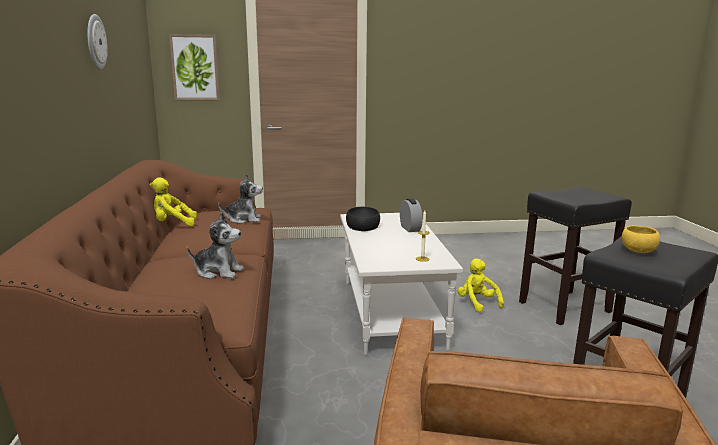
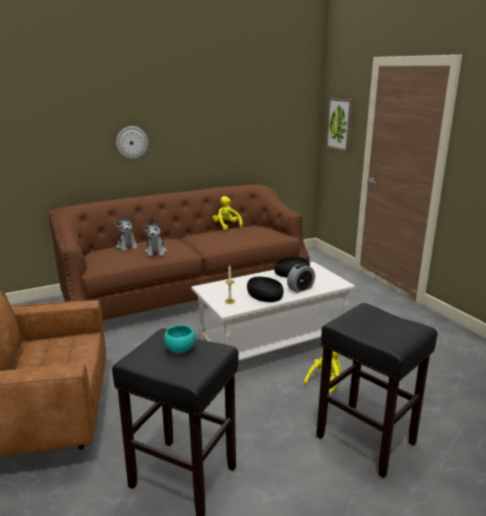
camera: 70 degrees right, 5 degrees up
(95, 42) = (213, 111): wall clock -> wall clock (132, 142)
(243, 220) = (252, 238): plush toy -> plush toy (127, 246)
(415, 243) = (265, 294): none -> black bowl
(637, 251) = (180, 348): yellow bowl -> turquoise bowl

